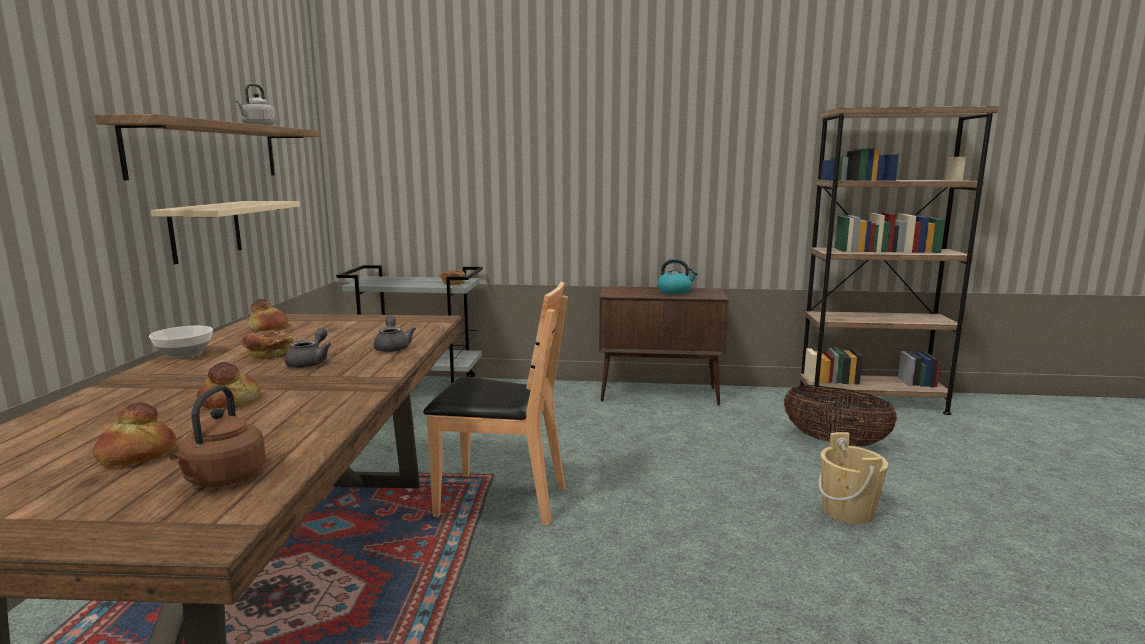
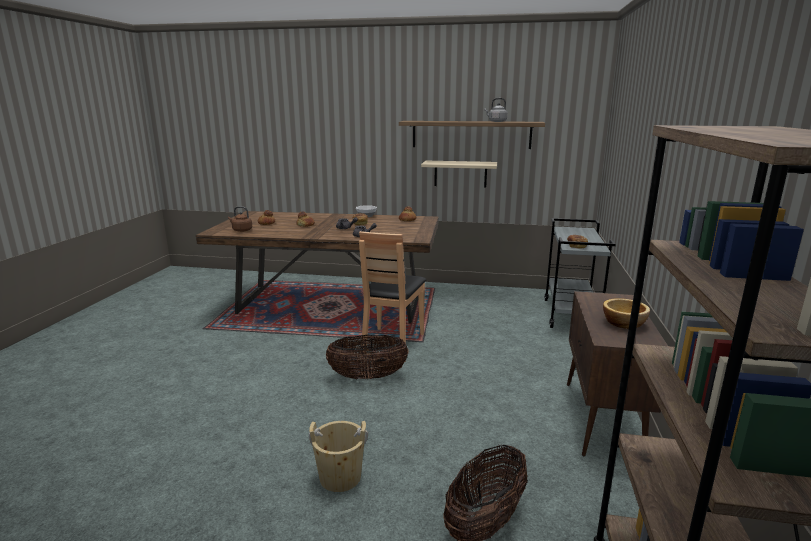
camera: 95 degrees right, 5 degrees up
(616, 513) = (368, 376): none -> basket
(675, 291) = (624, 323): kettle -> bowl

